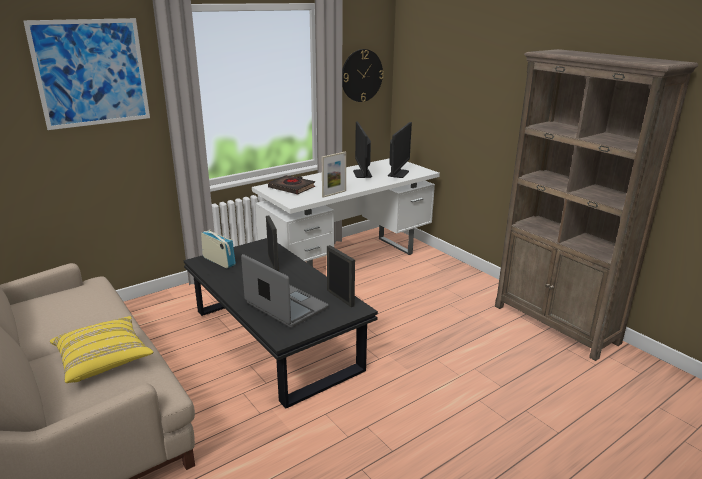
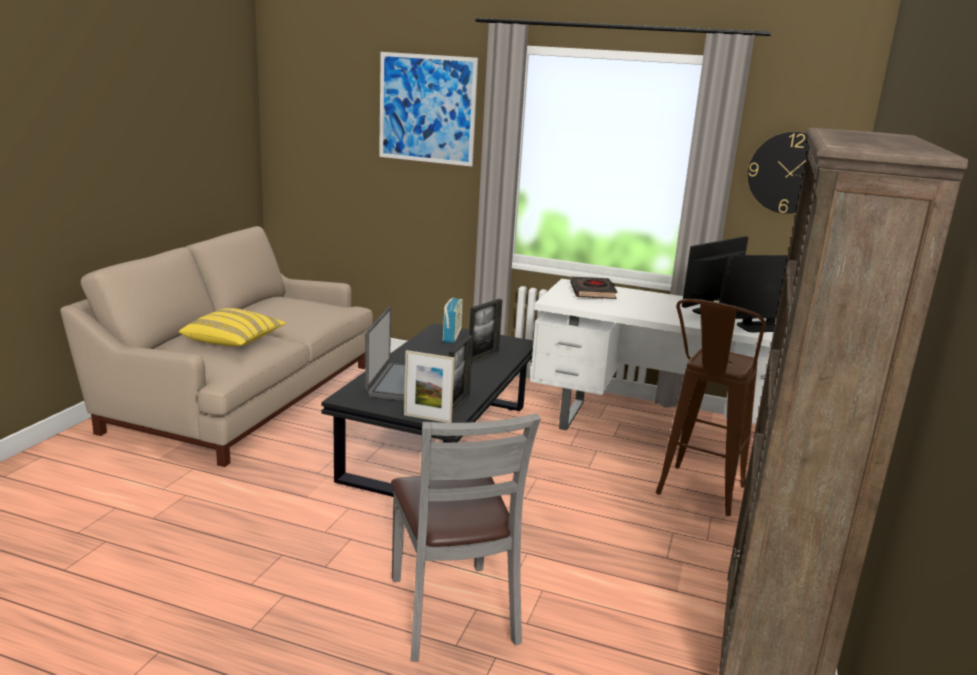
camera: 55 degrees right, 5 degrees down
(334, 194) = (615, 311): picture frame -> picture frame (427, 418)
(422, 282) = (697, 497): none -> brown stool
(475, 410) = (451, 611): none -> grey chair

